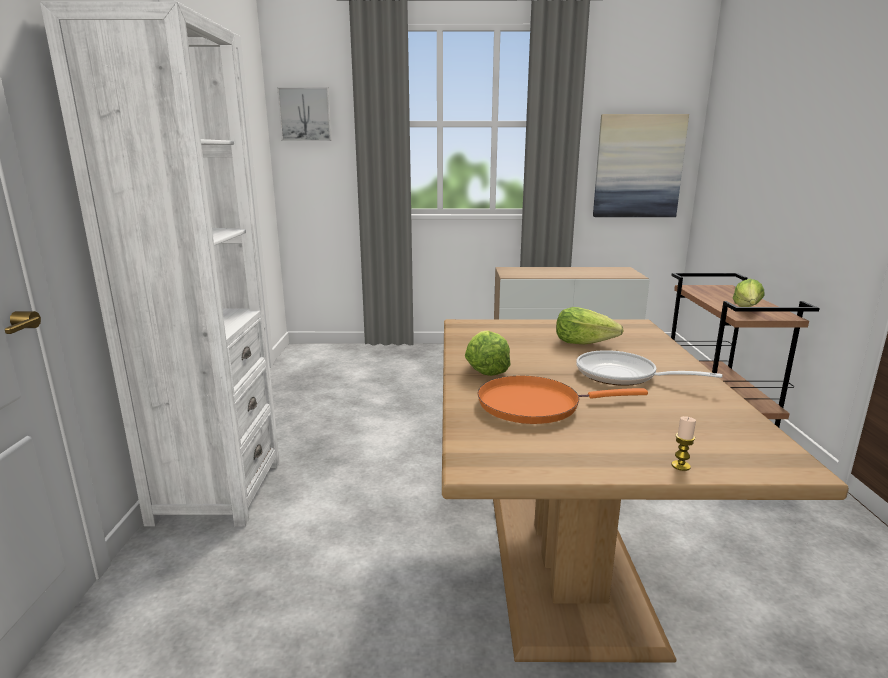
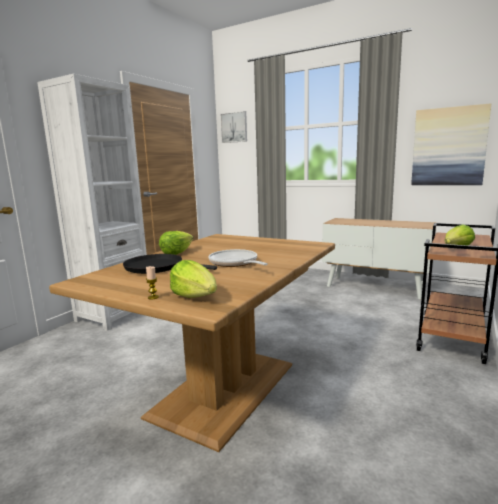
camera: 30 degrees right, 5 degrees down
(535, 405) = (157, 267): orange frying pan -> black frying pan
(584, 343) = (258, 248): lettuce -> lettuce (195, 296)

